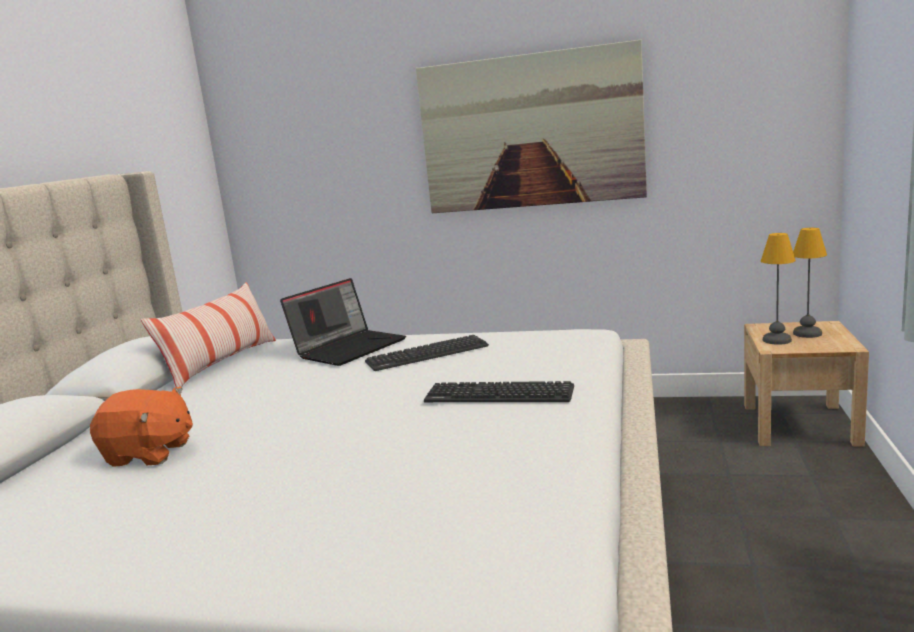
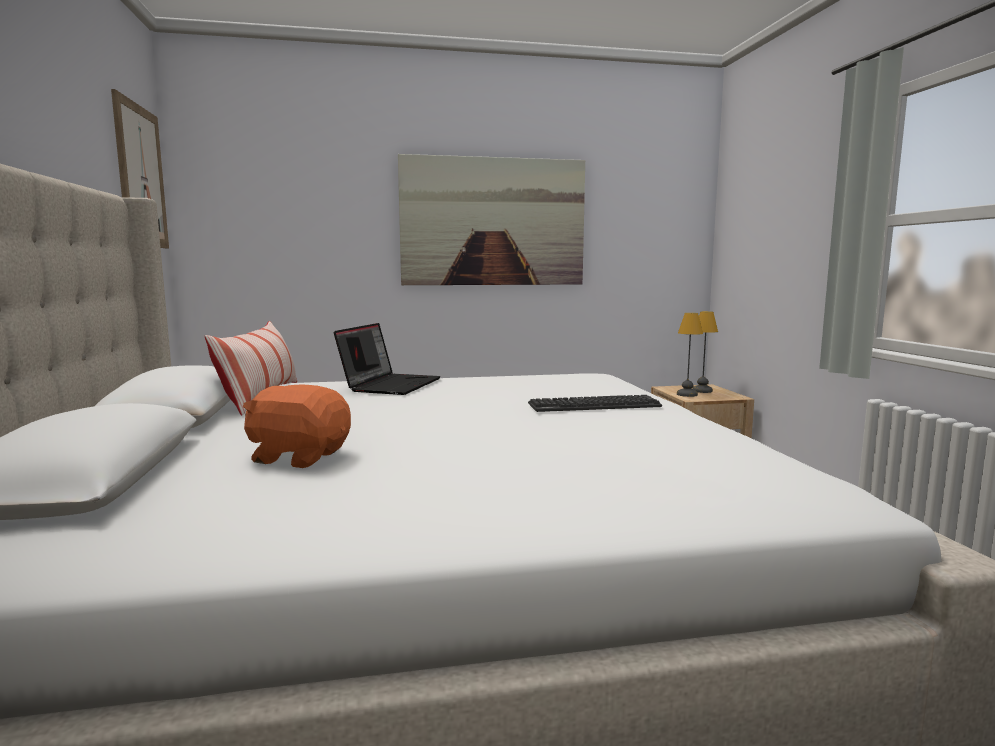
camera: 25 degrees left, 5 degrees down
(149, 454) = (299, 457): orange plush toy -> orange plush toy turned 150 degrees counterclockwise
(170, 135) = (141, 176): none -> picture
(427, 354) = (479, 387): keyboard -> none

